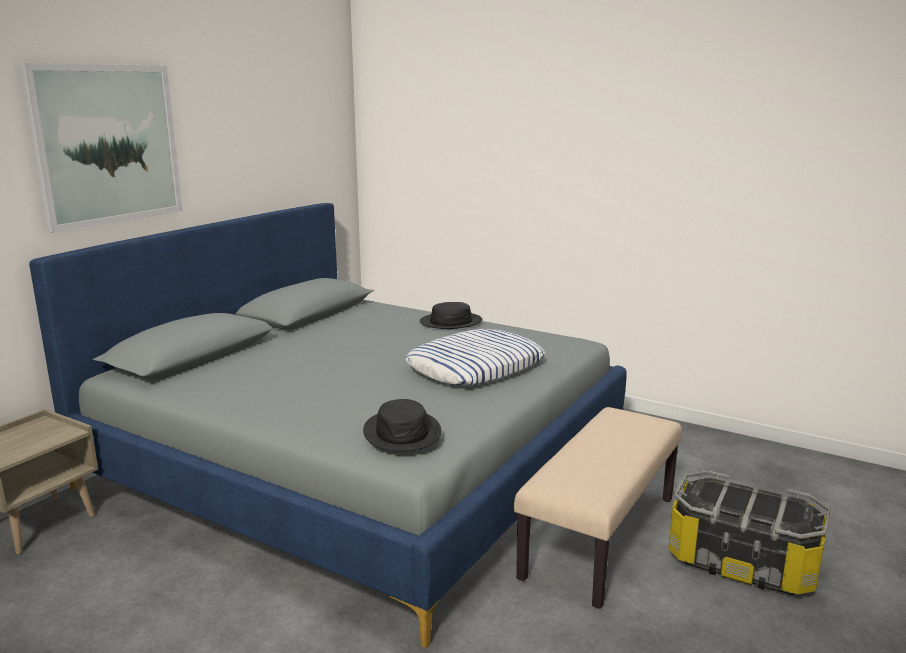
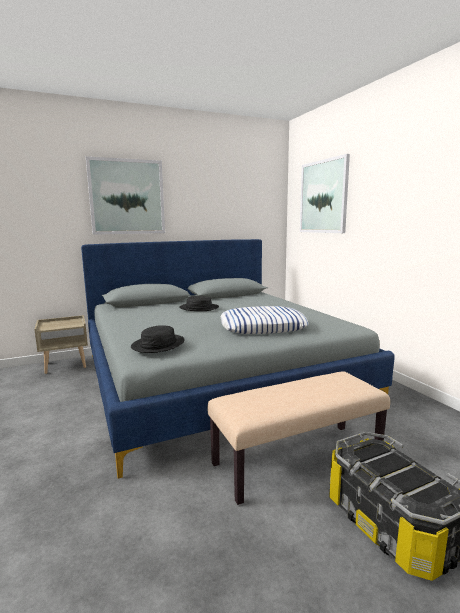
camera: 35 degrees right, 5 degrees down
(443, 131) = (323, 197): none -> picture
(451, 322) = (290, 306): black hat -> black hat (199, 308)

